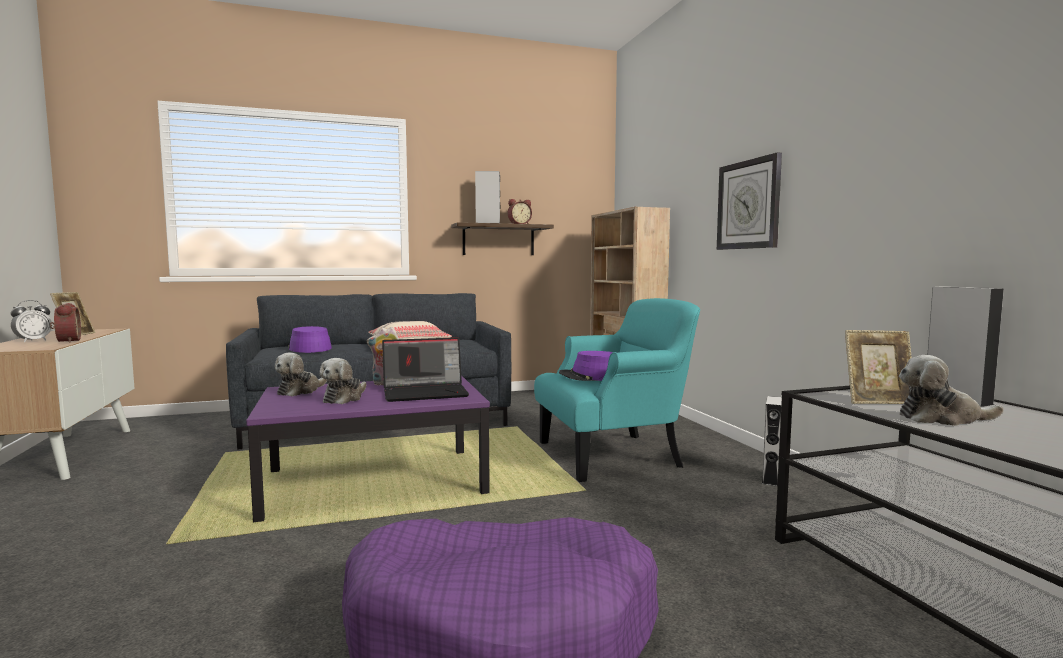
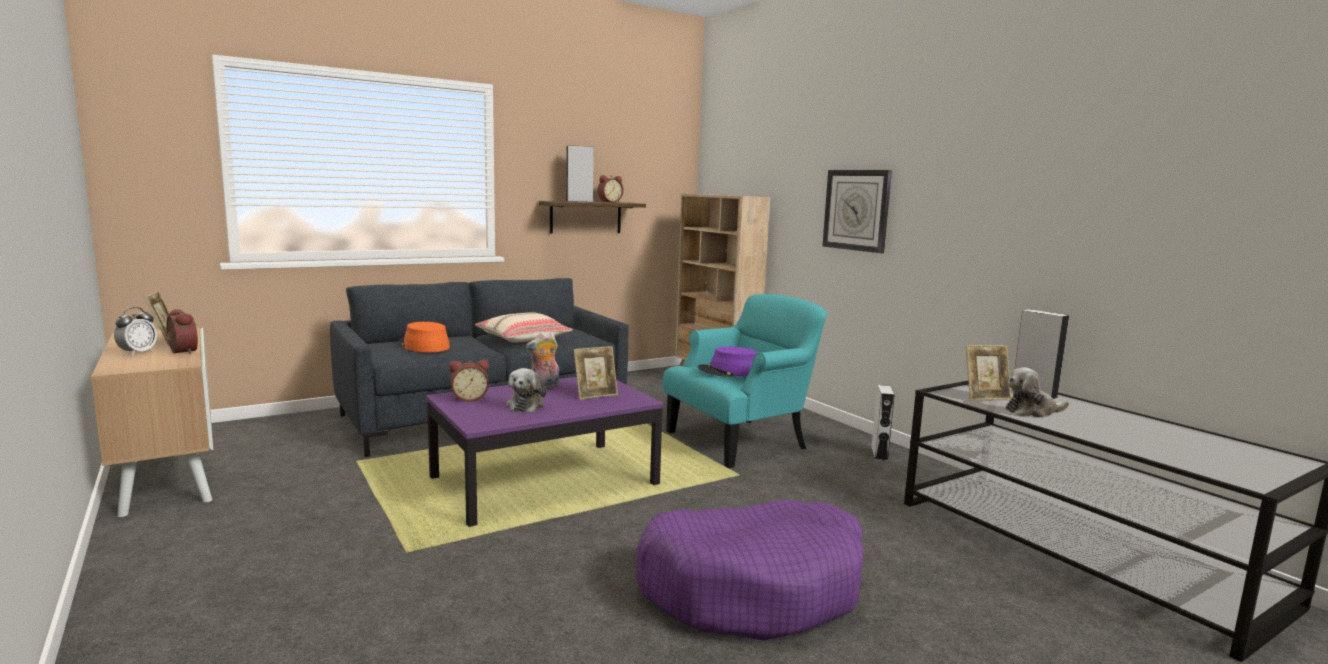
camera: 15 degrees left, 5 degrees up
(300, 391) = (469, 398): plush toy -> alarm clock
(309, 348) = (423, 346): purple hat -> orange hat
(426, 392) = (595, 395): laptop -> picture frame

